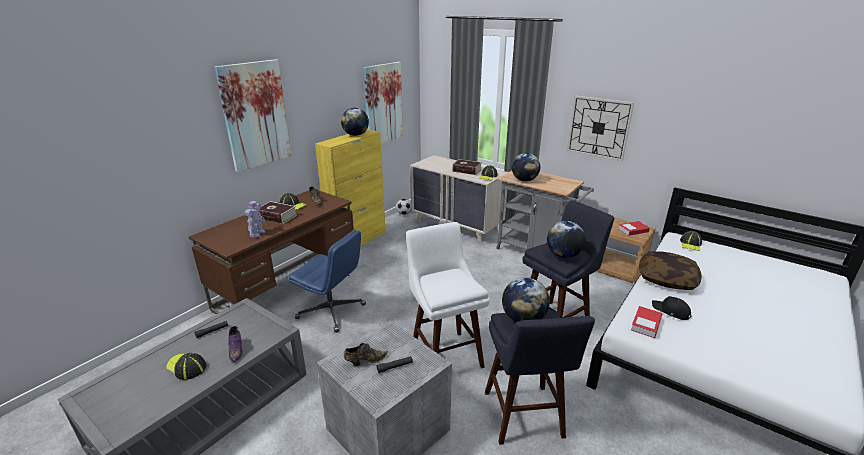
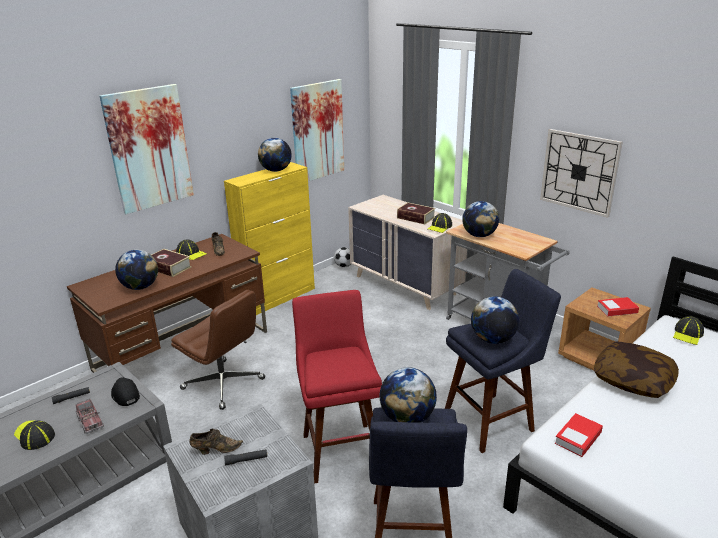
camera: 10 degrees right, 0 degrees up
(236, 350) = (90, 422): purple shoe -> toy truck
(257, 233) = (140, 287): toy robot -> globe
(332, 311) = (224, 384): blue office chair -> brown office chair
(444, 353) = (340, 447): white stool -> red stool
(671, 311) = (619, 424): black cap -> black cap (125, 395)

